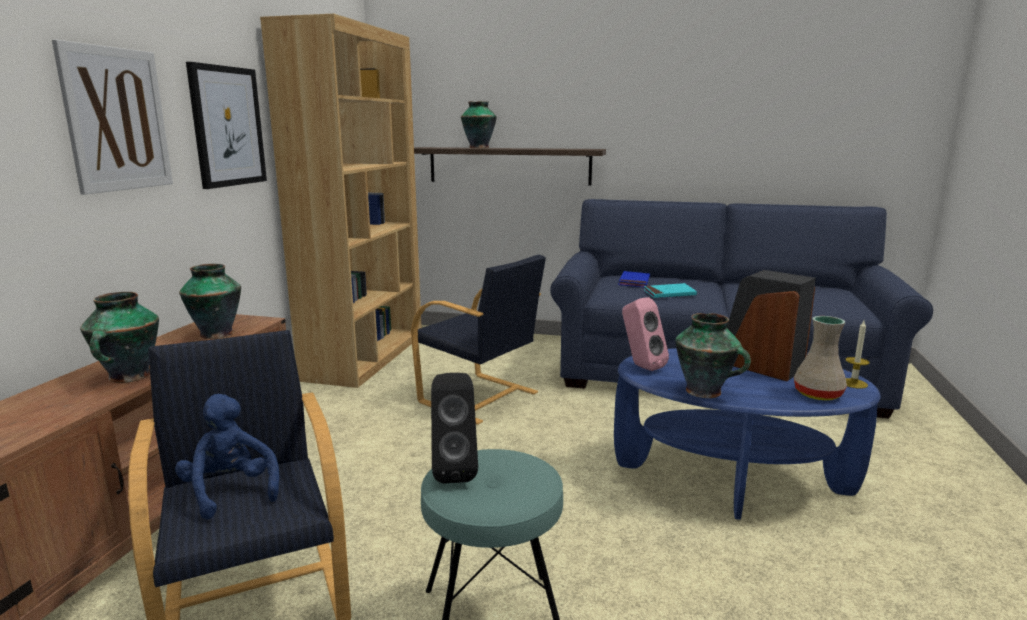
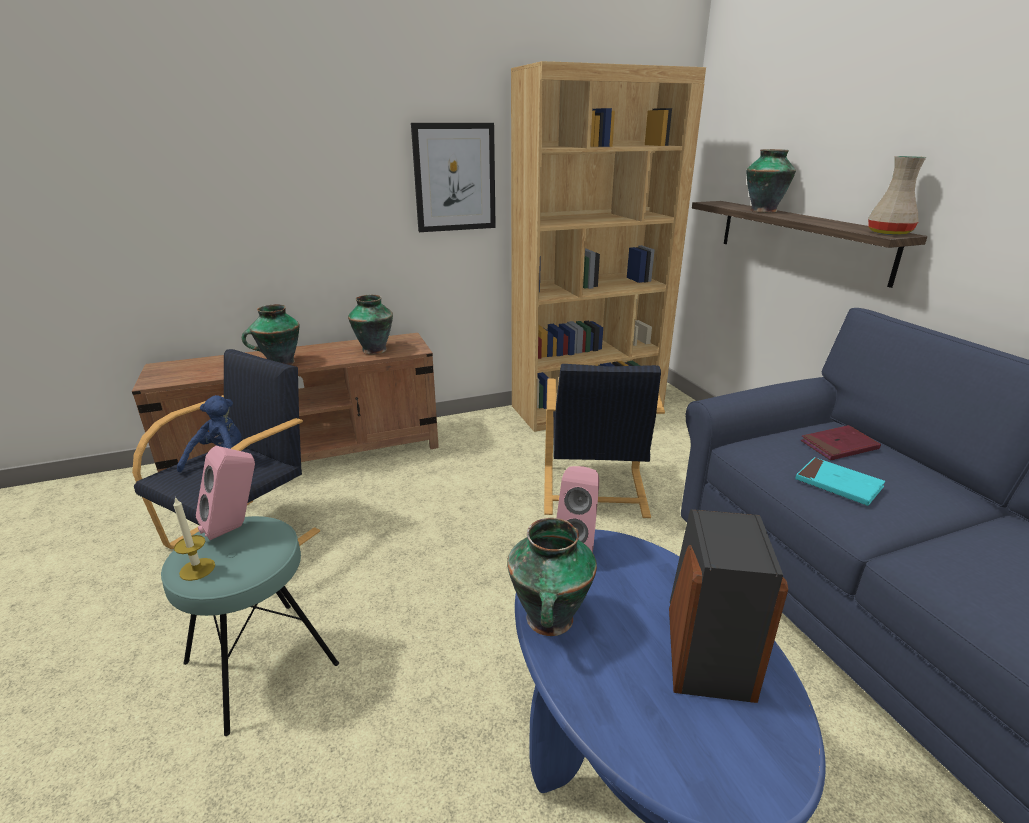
camera: 55 degrees right, 10 degrees up
(116, 119) = (334, 175): picture -> none
(454, 471) = (235, 527): black speaker -> pink speaker
(634, 282) = (839, 446): blue book -> red book
(818, 395) = (656, 743): beige vase -> beige vase (888, 233)
(853, 383) = (761, 785): candle -> candle (197, 569)

